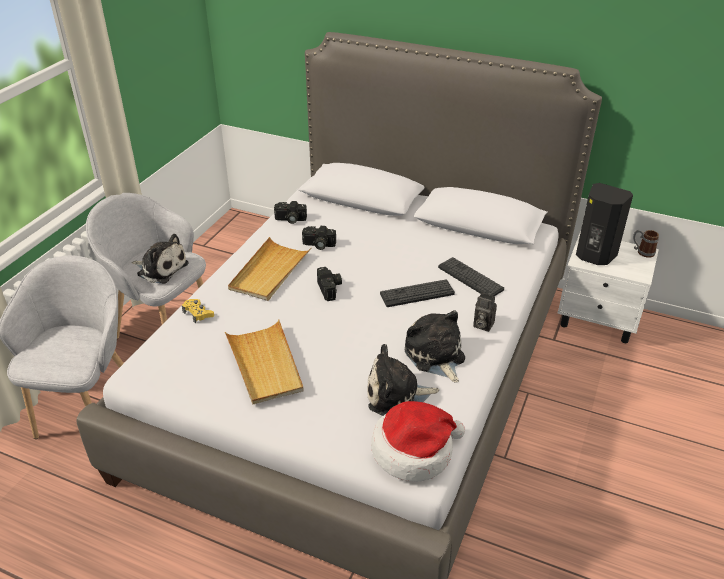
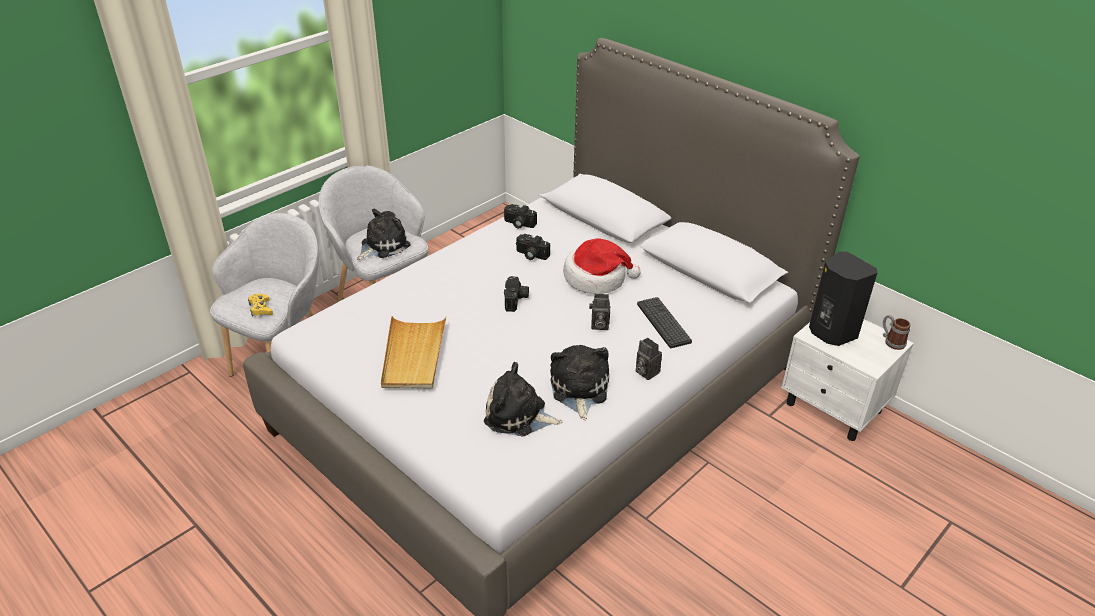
camera: 20 degrees right, 0 degrees up
(161, 268) = (382, 245): plush toy -> plush toy turned 90 degrees counterclockwise
(198, 313) = (382, 294): yellow game controller -> yellow game controller (261, 308)
(269, 272) = (469, 270): beige tray -> none
(414, 450) = (503, 471): hat -> hat (596, 278)
(417, 294) = (598, 325): keyboard -> camera

